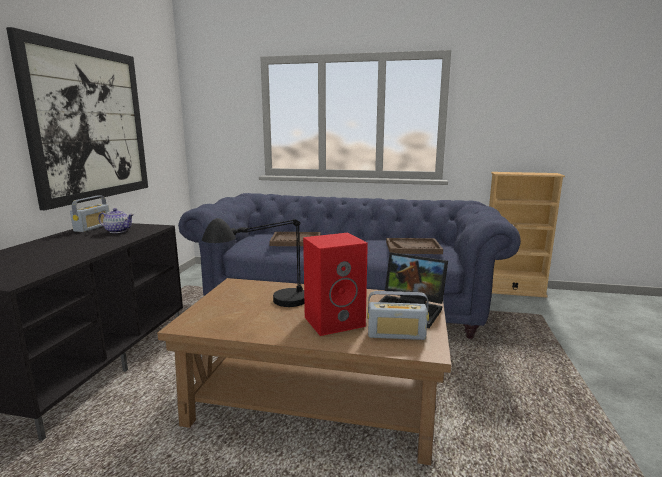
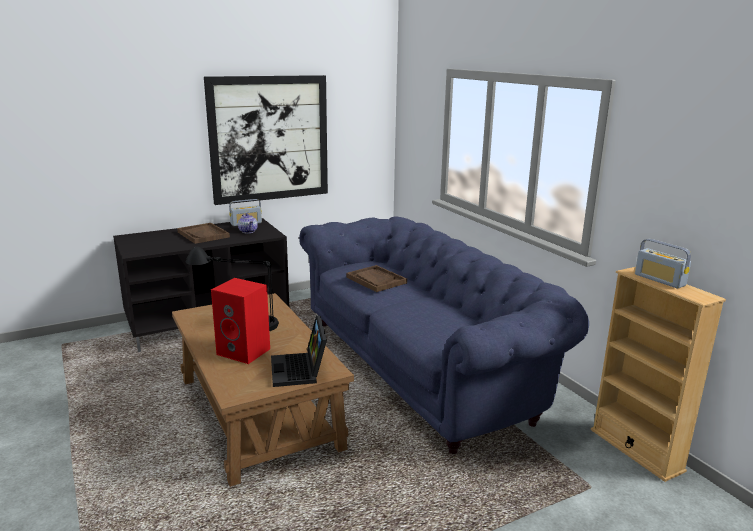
camera: 50 degrees right, 5 degrees up
(396, 335) = (247, 378): radio -> radio (659, 280)
(413, 248) = (441, 327): brown tray -> brown tray (203, 234)

